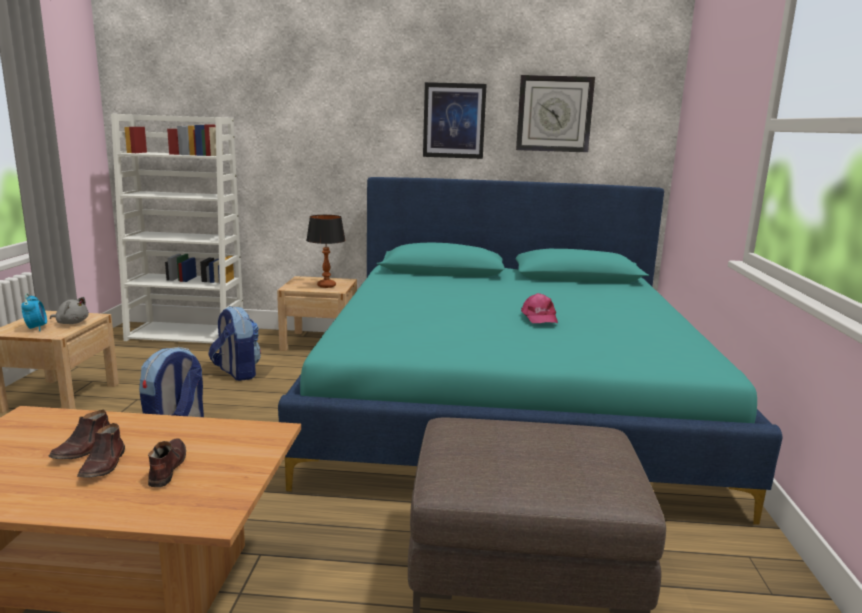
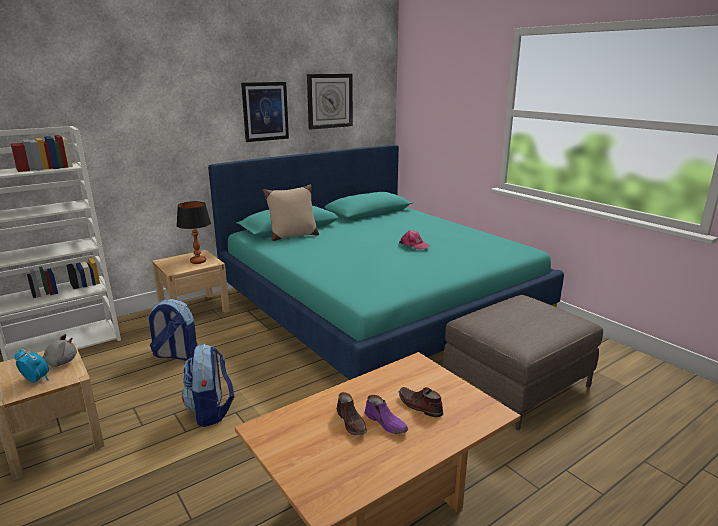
camera: 40 degrees left, 5 degrees up
(104, 465) = (386, 423): brown shoe -> purple shoe
(425, 277) = (292, 236): none -> beige pillow

